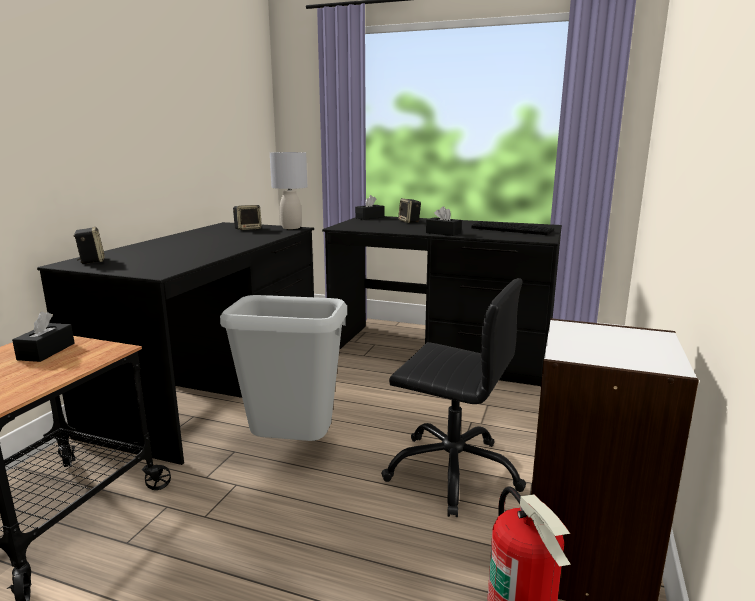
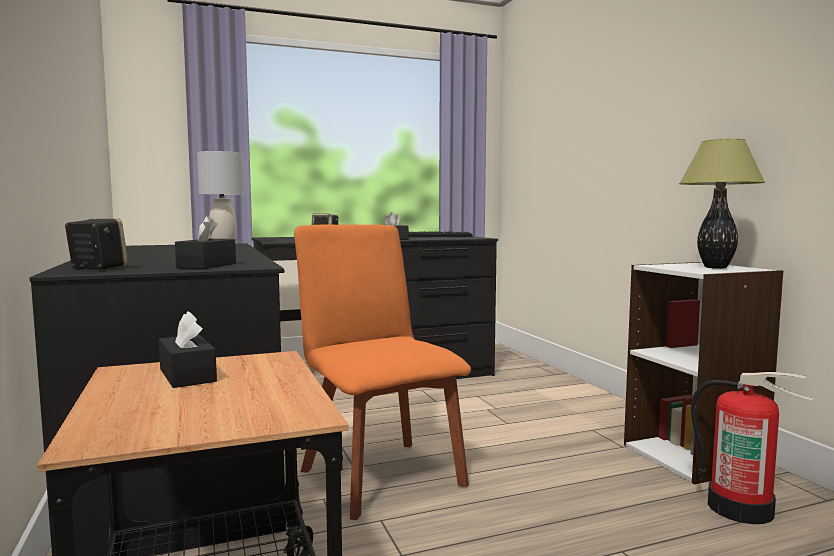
camera: 40 degrees left, 10 degrees down
(248, 229) = (174, 246): speaker -> none
(293, 448) = (379, 474): grey trash can -> orange chair
(369, 217) = (272, 237): black tissue box -> black tissue box (207, 265)
(453, 471) = (534, 441): black office chair -> none
(624, 349) = (715, 267): none -> table lamp

